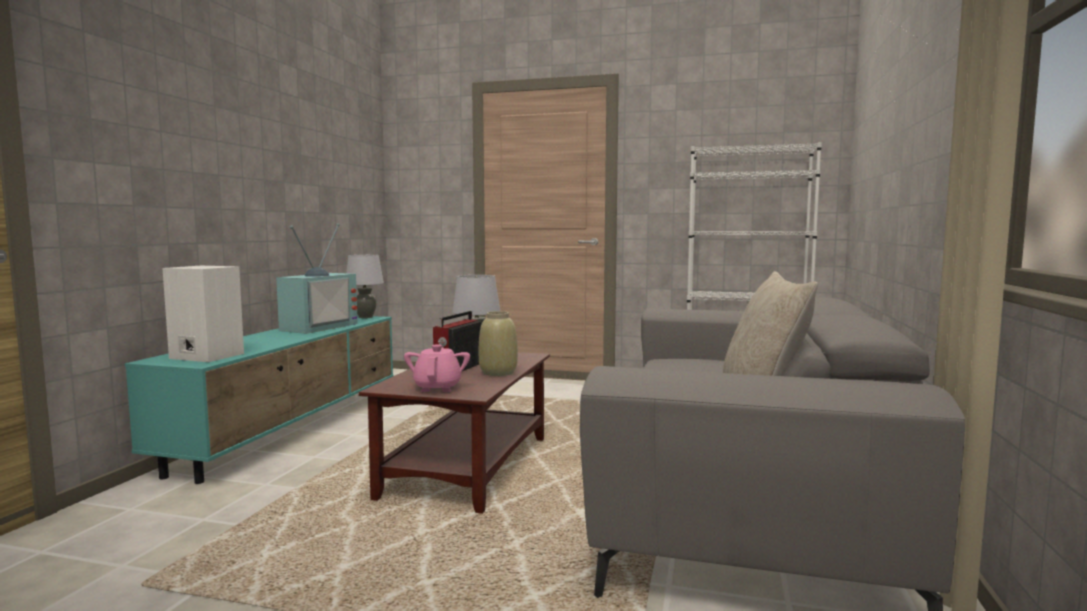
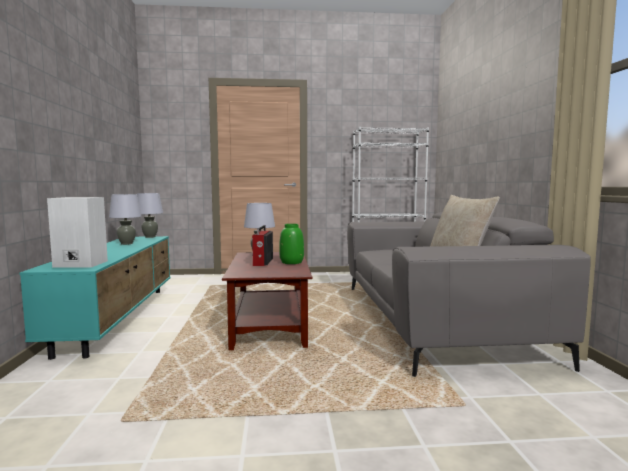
camera: 20 degrees left, 0 degrees up
(317, 326) = (126, 243): television -> grey table lamp
(438, 388) = (270, 272): pink teapot -> none
(497, 373) = (291, 262): beige vase -> green vase

